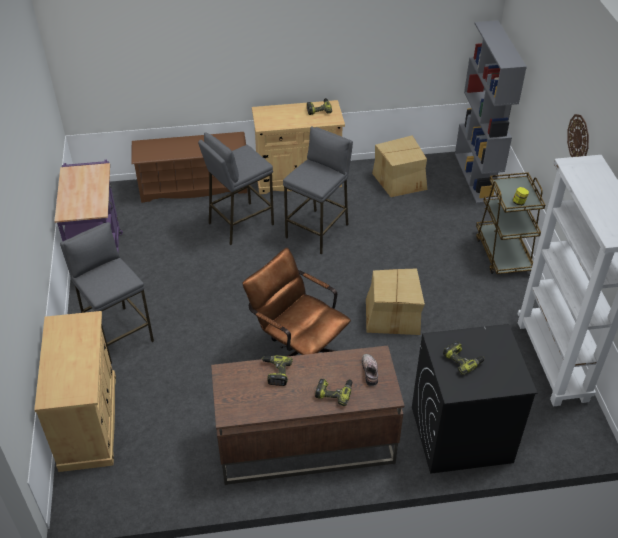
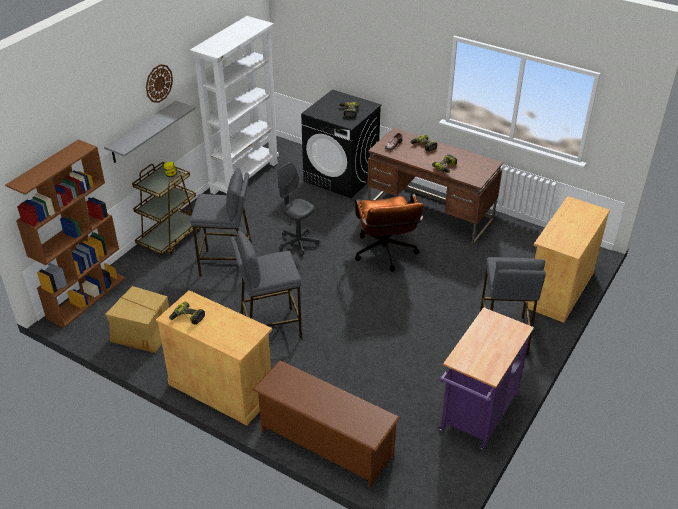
camera: 140 degrees left, 5 degrees down
(240, 223) = (323, 373): grey stool -> grey stool (227, 264)
(392, 315) = (298, 243): cardboard box -> grey office chair
(476, 177) = (86, 297): grey bookcase -> brown bookcase
(554, 155) = (142, 132): none -> grey shelf

